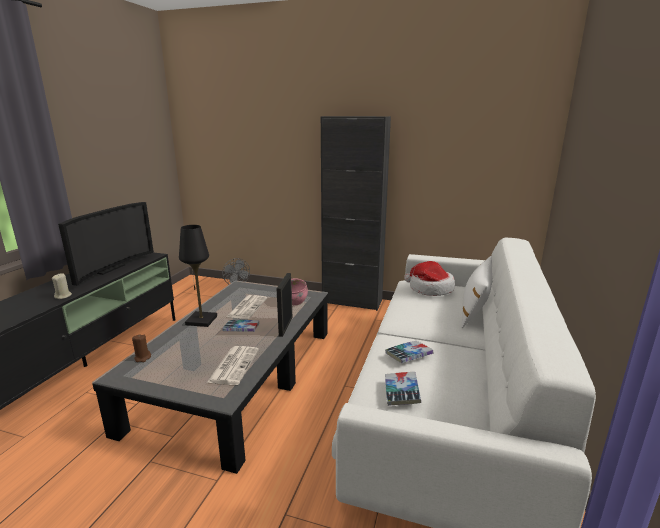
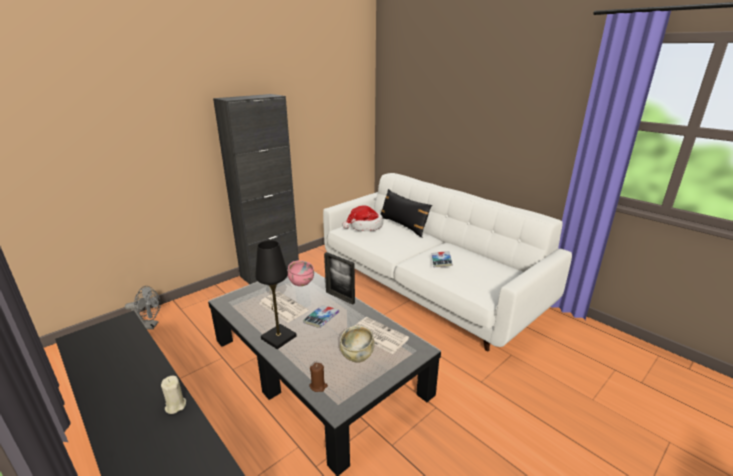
camera: 60 degrees left, 5 degrees up
(107, 269) = (117, 362): television -> none
(194, 363) = (357, 355): none -> beige bowl
(401, 392) = (476, 276): book -> none
(475, 309) = (403, 225): white pillow -> black pillow

